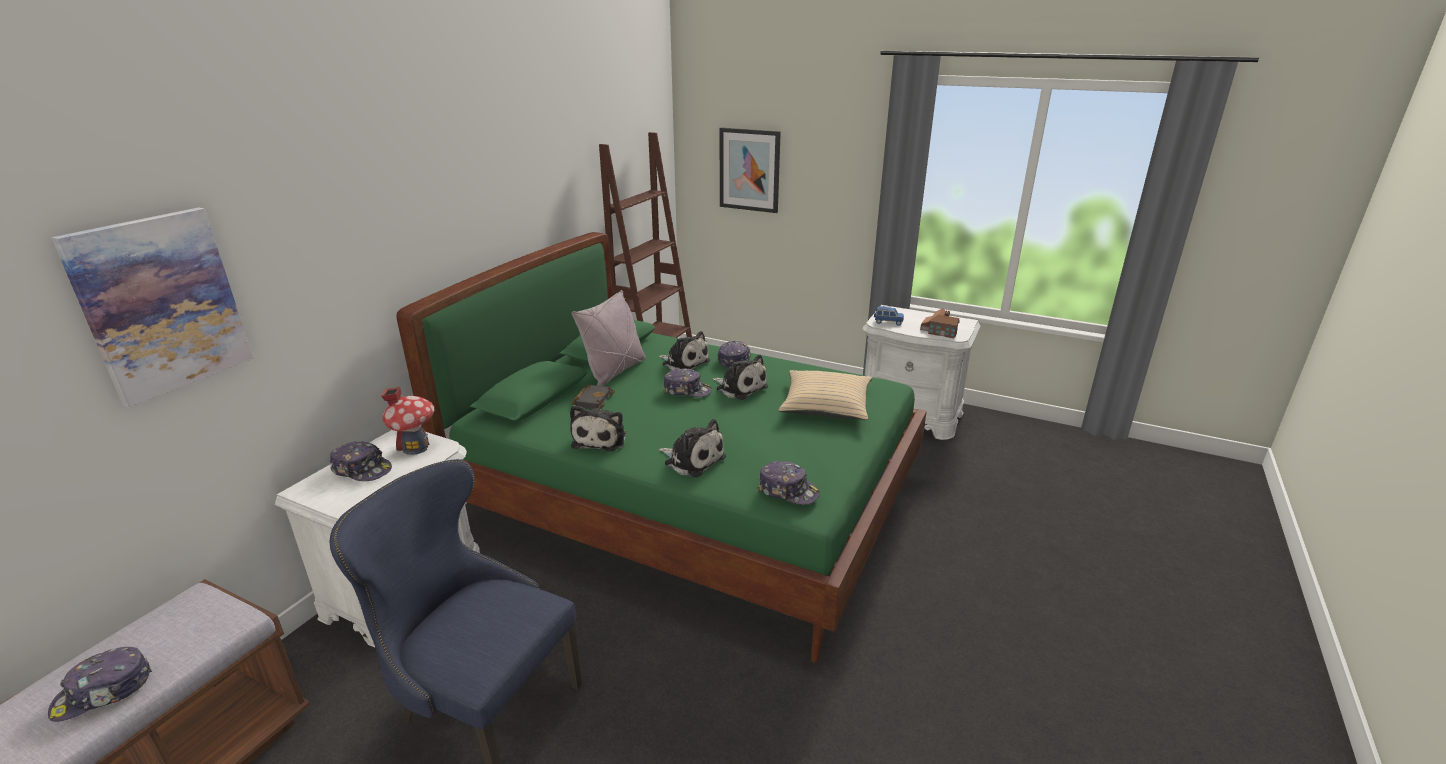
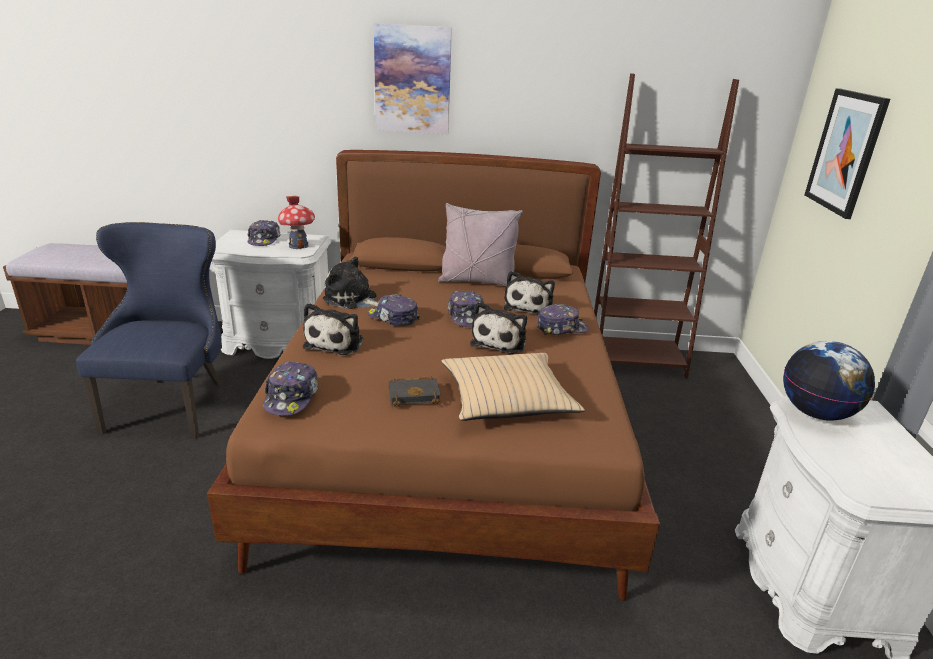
camera: 65 degrees right, 0 degrees up
(103, 692) = (83, 257): cap -> cap (393, 318)
(161, 304) = (192, 85): picture -> picture (412, 80)
(592, 399) = (417, 283): black book -> black book (415, 394)
(601, 439) = (352, 299): plush toy -> plush toy turned 45 degrees clockwise
(691, 502) = (450, 432): green bed -> brown bed
(888, 322) = (816, 413): blue toy car -> globe
(938, 331) = (859, 467): toy house -> none

